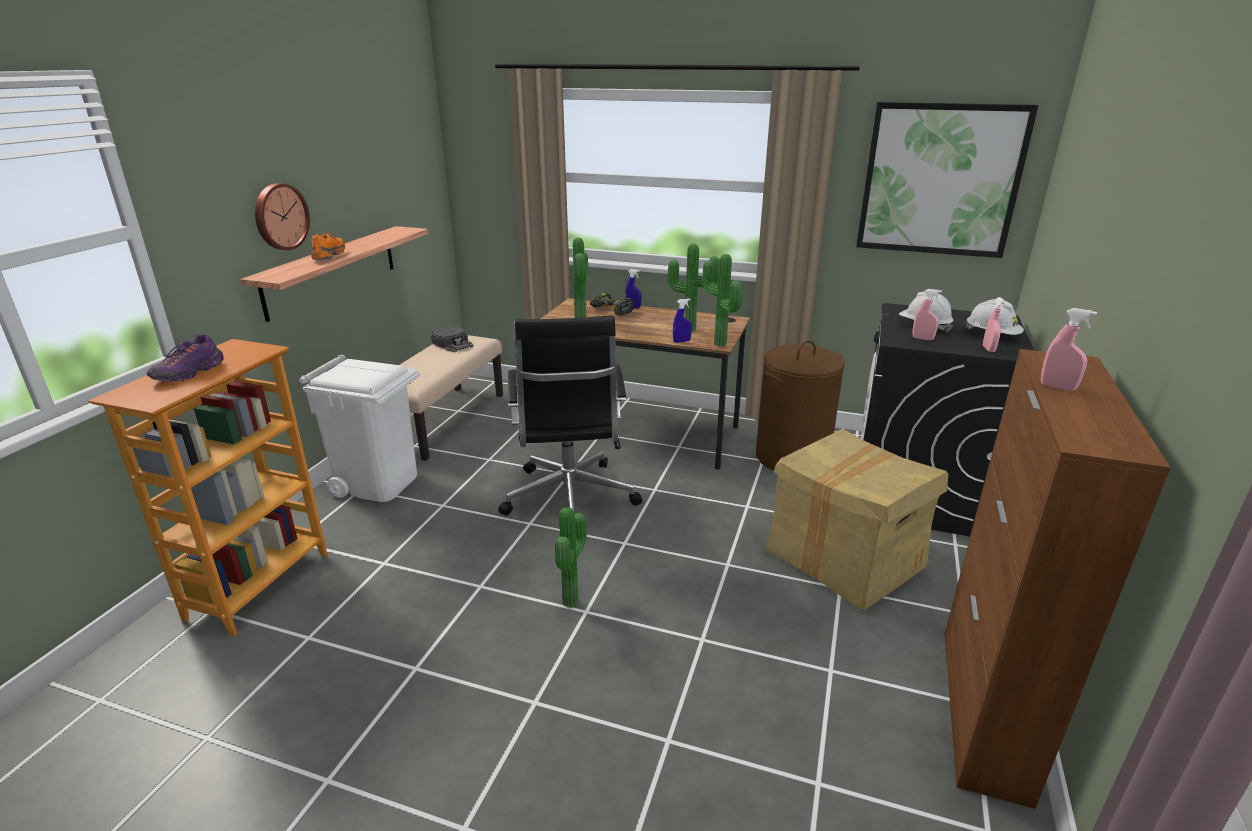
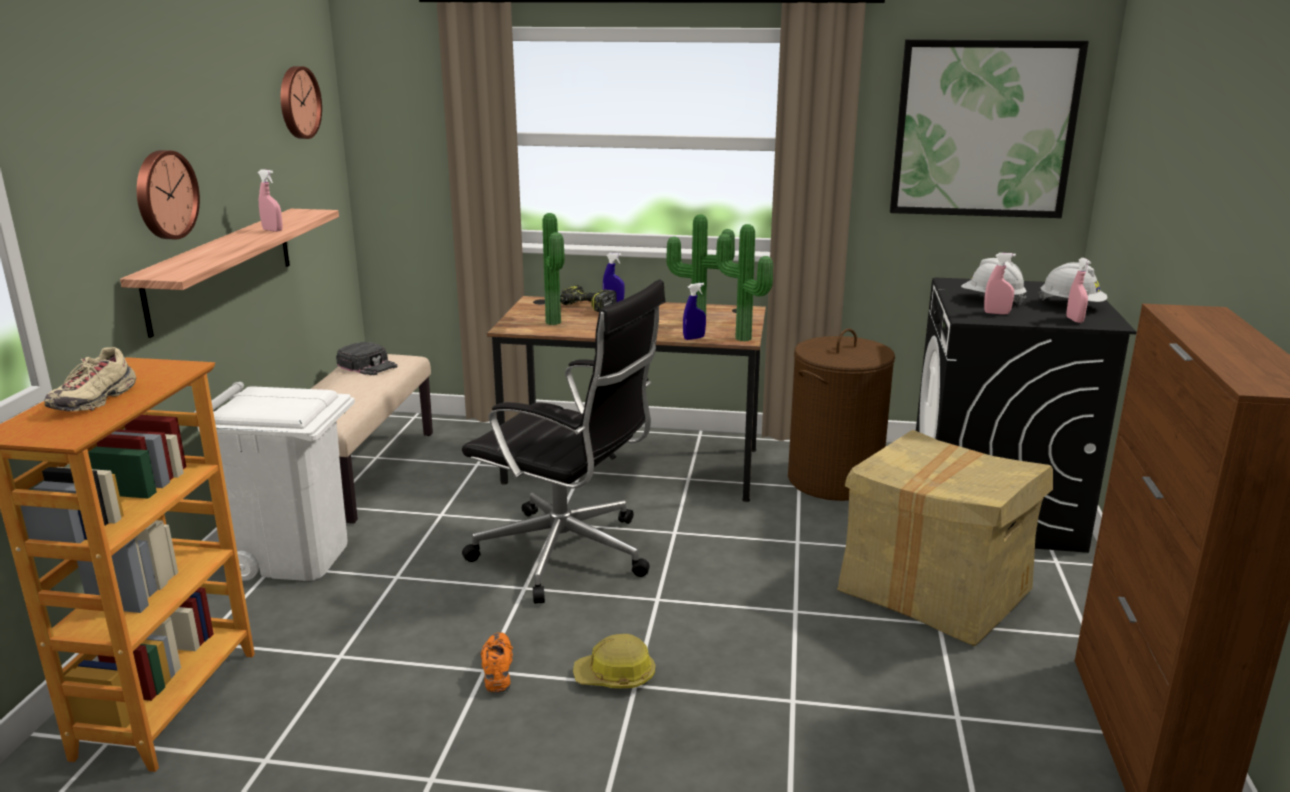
camera: 10 degrees left, 5 degrees down
(190, 373) = (95, 401): purple shoe -> beige shoe
(329, 256) = (226, 247): orange shoe -> orange shoe (497, 671)
(403, 146) = (297, 102): none -> wall clock
(569, 500) = (568, 555): black office chair -> black office chair turned 45 degrees counterclockwise
(573, 602) = (615, 676): potted plant -> hard hat
(1057, 387) = (1202, 337): pink spray bottle -> pink spray bottle (272, 230)

